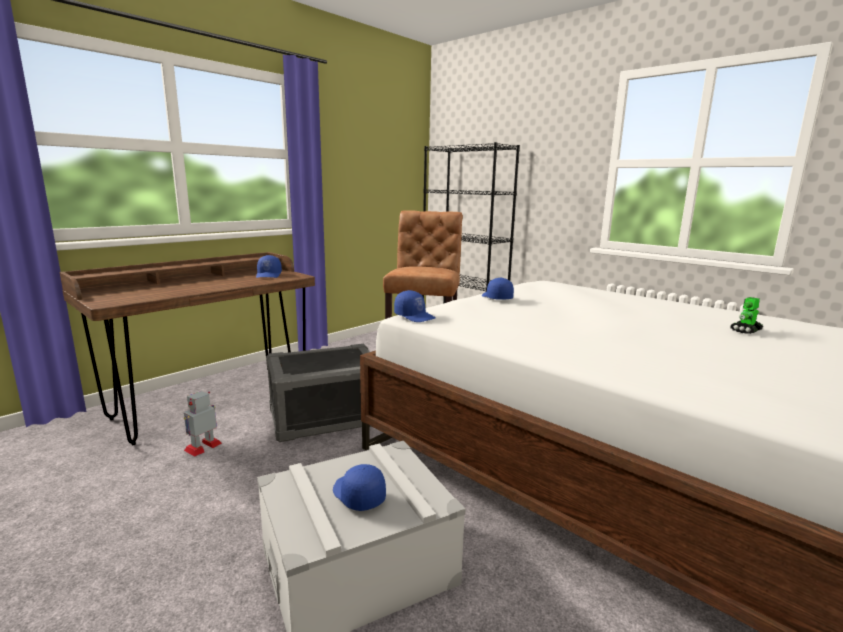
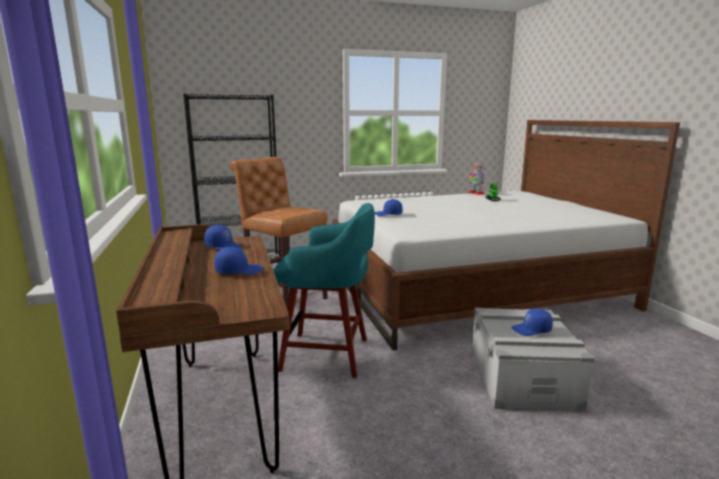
camera: 60 degrees left, 0 degrees up
(203, 447) = (323, 423): toy robot -> toy robot (475, 193)
(325, 417) = (328, 355): grey storage box -> turquoise stool
(415, 316) = (415, 234): blue cap -> blue cap (239, 271)

